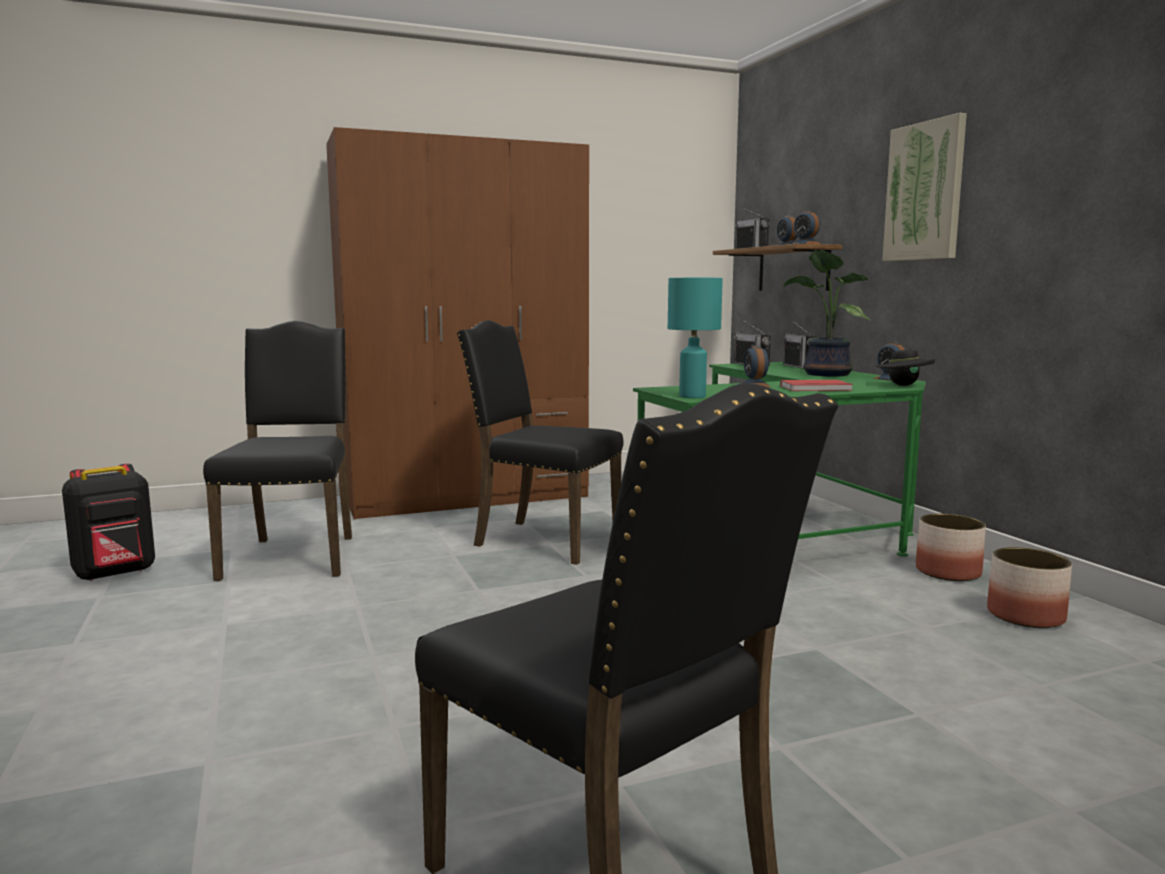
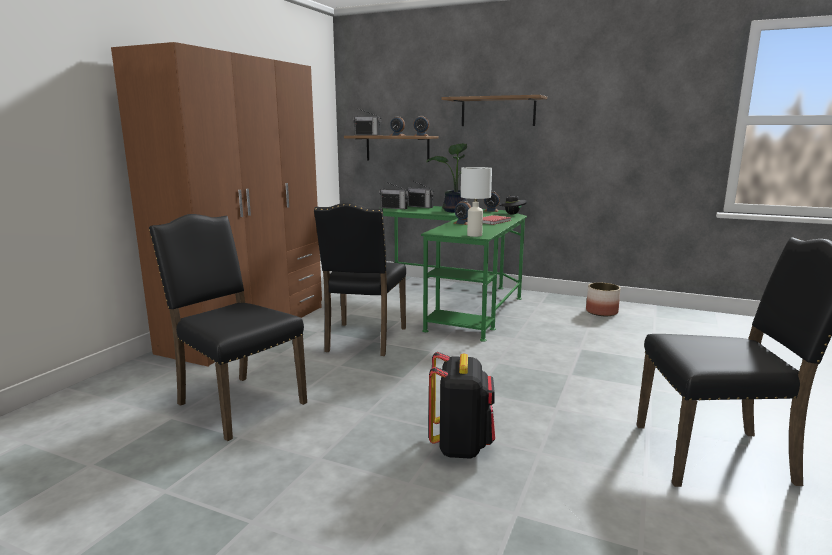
camera: 45 degrees left, 5 degrees up
(116, 573) = (123, 473): black backpack -> black backpack (461, 446)
(543, 540) = (364, 340): black chair -> black chair turned 60 degrees counterclockwise
(693, 396) = (475, 235): turquoise table lamp -> white table lamp
(925, 192) = (498, 111): picture -> shelf
(948, 572) = (547, 302): planter -> none

